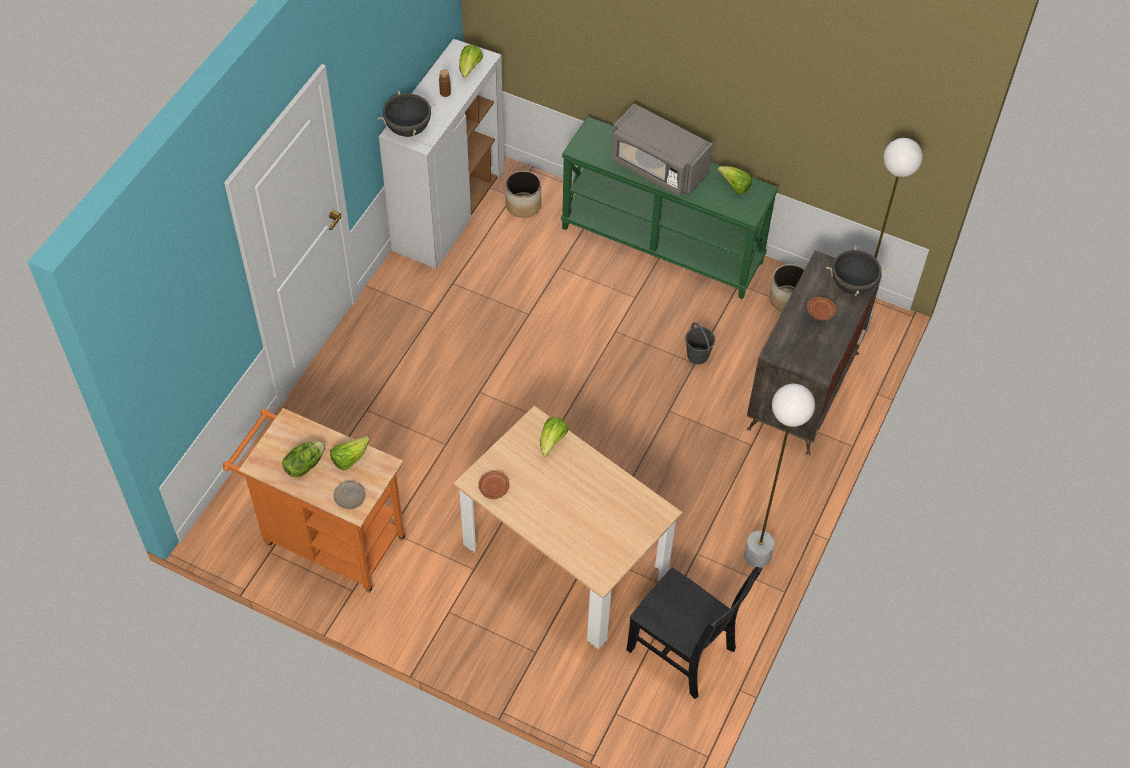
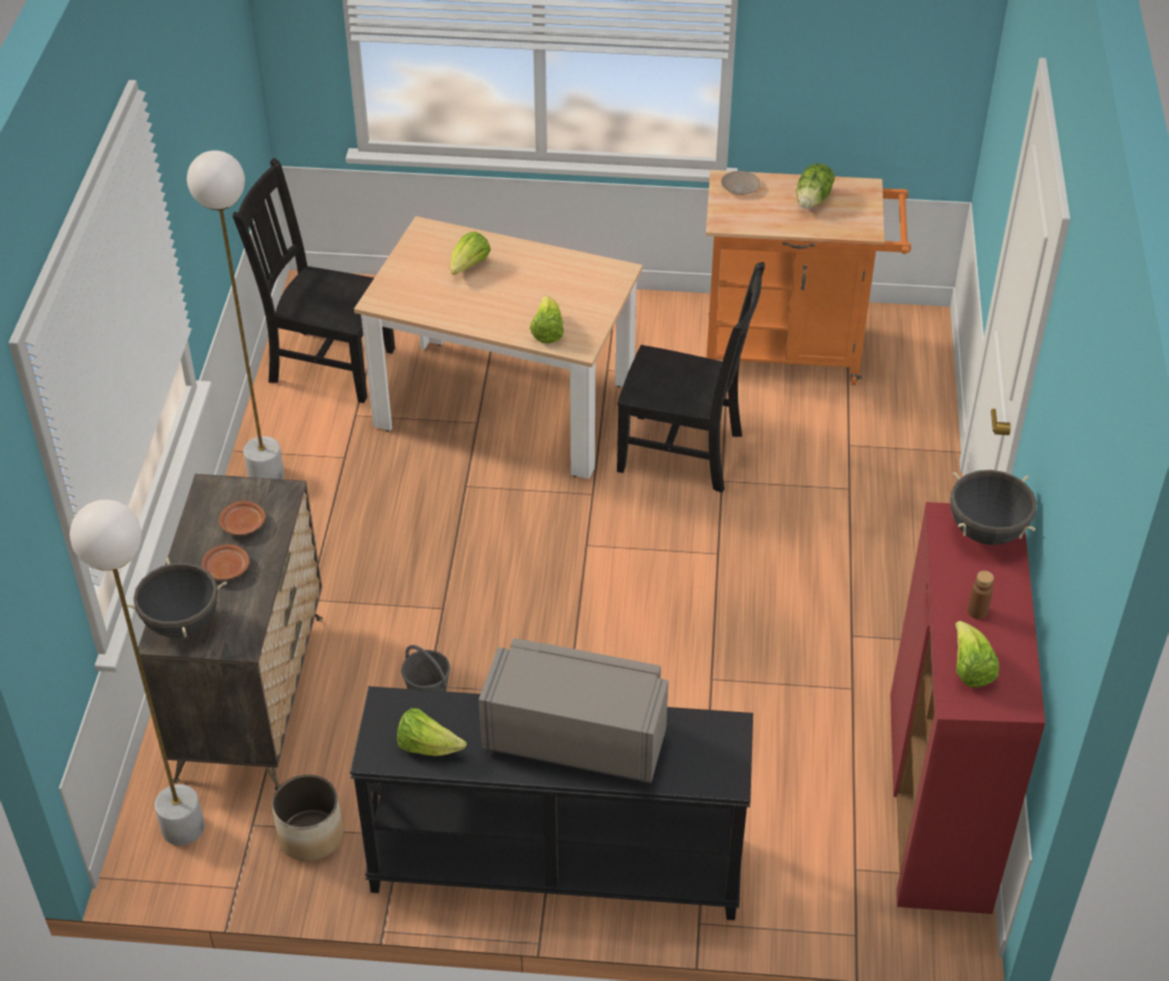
camera: 160 degrees right, 10 degrees down
(349, 459) = (767, 217): lettuce -> lettuce (469, 267)
(448, 211) = (939, 804): white cabinet -> red cabinet
(458, 474) = (685, 453): none -> black chair
(494, 487) = (592, 272): brown plate -> brown plate (243, 524)
(523, 205) = (826, 858): planter -> none
(663, 244) = (555, 866): green console table -> black console table

